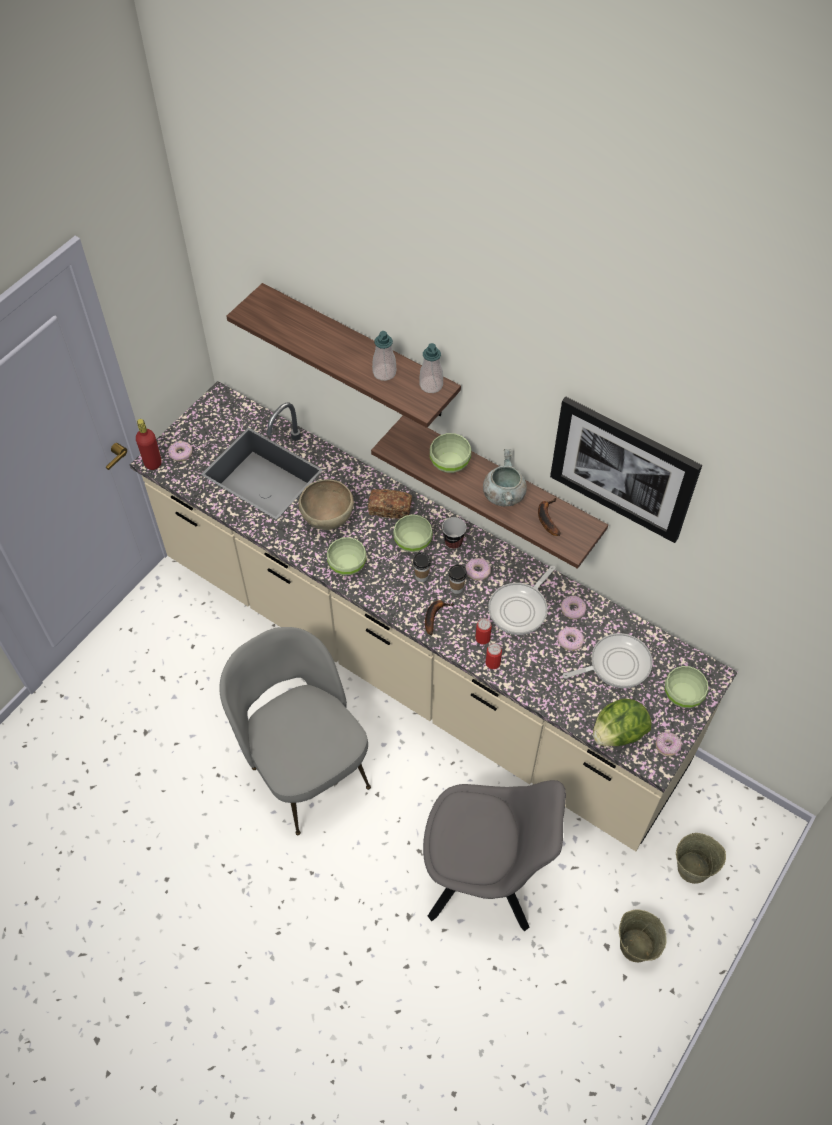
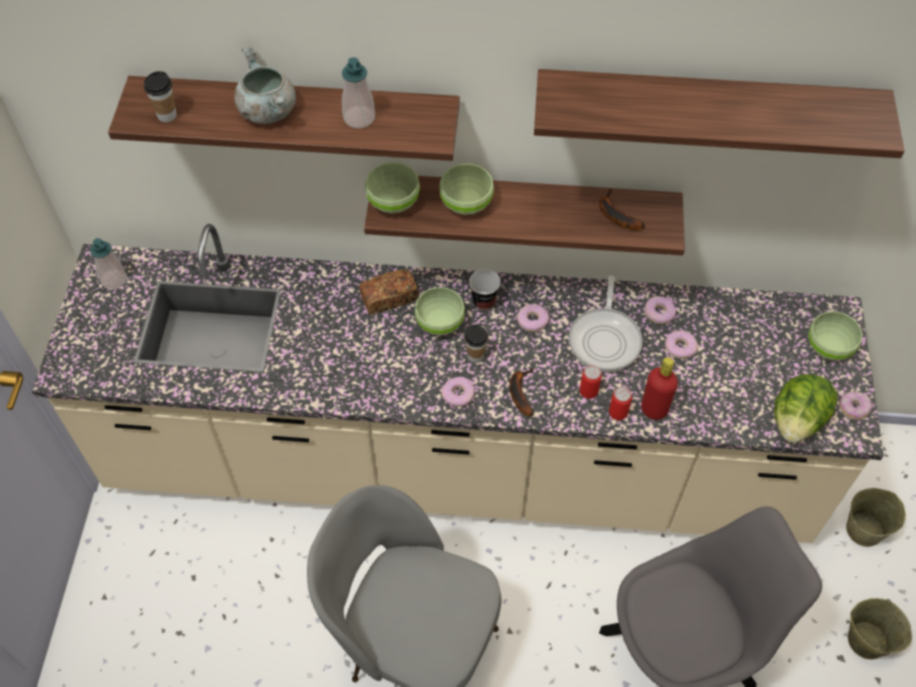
camera: 30 degrees left, 0 degrees up
(153, 463) = (62, 376): red bottle -> red bottle (654, 409)
(181, 454) = (92, 349): donut -> donut (458, 395)
(328, 519) = (324, 342): brown bowl -> none
(348, 565) = (384, 384): green bowl -> green bowl (394, 202)
(431, 385) = (425, 109): soap dispenser -> soap dispenser (114, 280)
(456, 588) = (522, 350): cup -> cup (167, 115)
(503, 494) = (550, 211): grey cooking pot -> grey cooking pot (267, 111)
(616, 664) = (742, 349): frying pan -> none
(623, 468) = (706, 109): picture -> shelf

